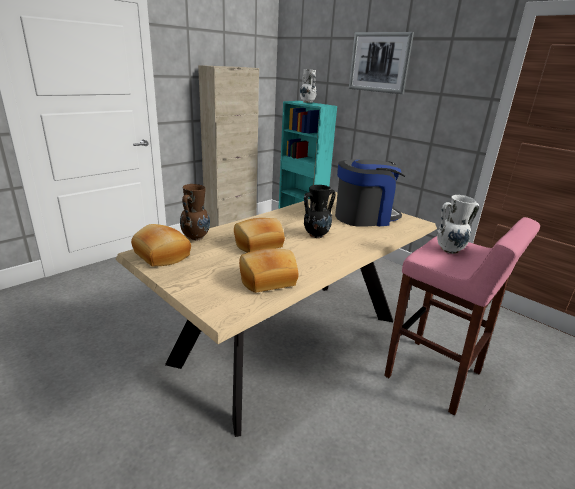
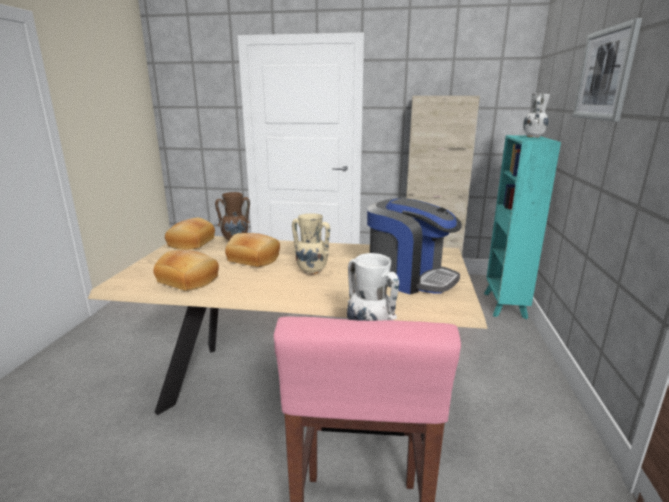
camera: 55 degrees right, 5 degrees down
(316, 235) = (311, 271): black vase -> beige vase

